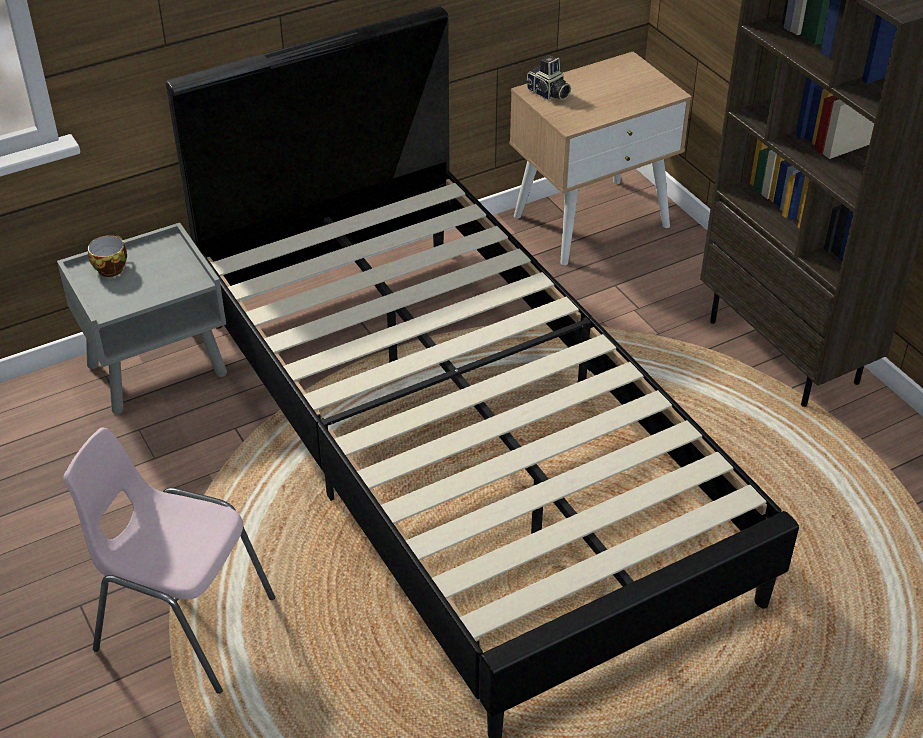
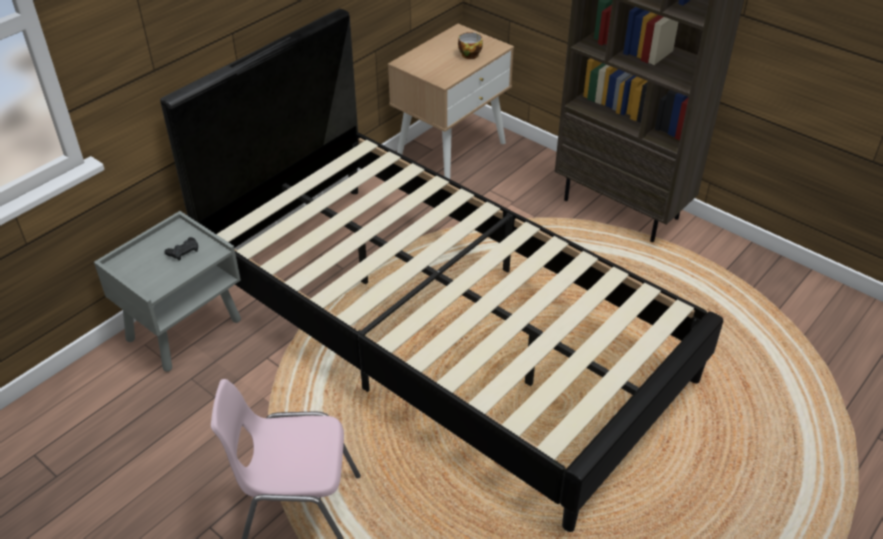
camera: 20 degrees left, 0 degrees up
(111, 267) = (140, 257): cup -> cup (469, 54)
(161, 273) = (183, 252): none -> black game controller
(548, 94) = (416, 62): camera -> none

